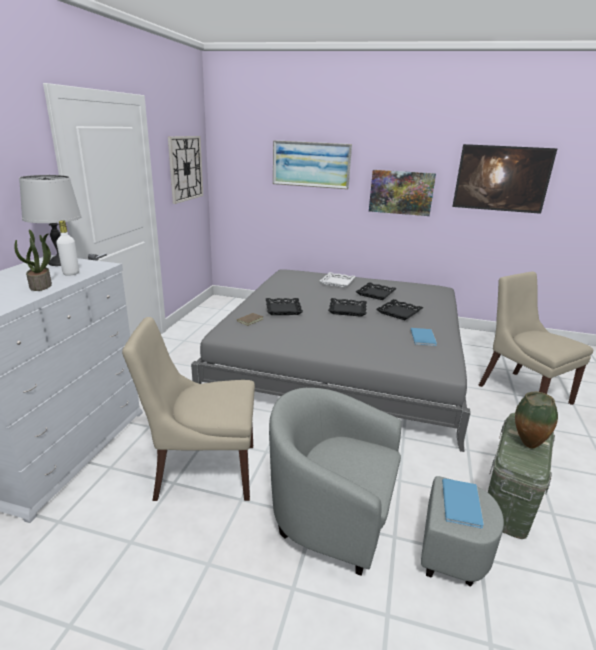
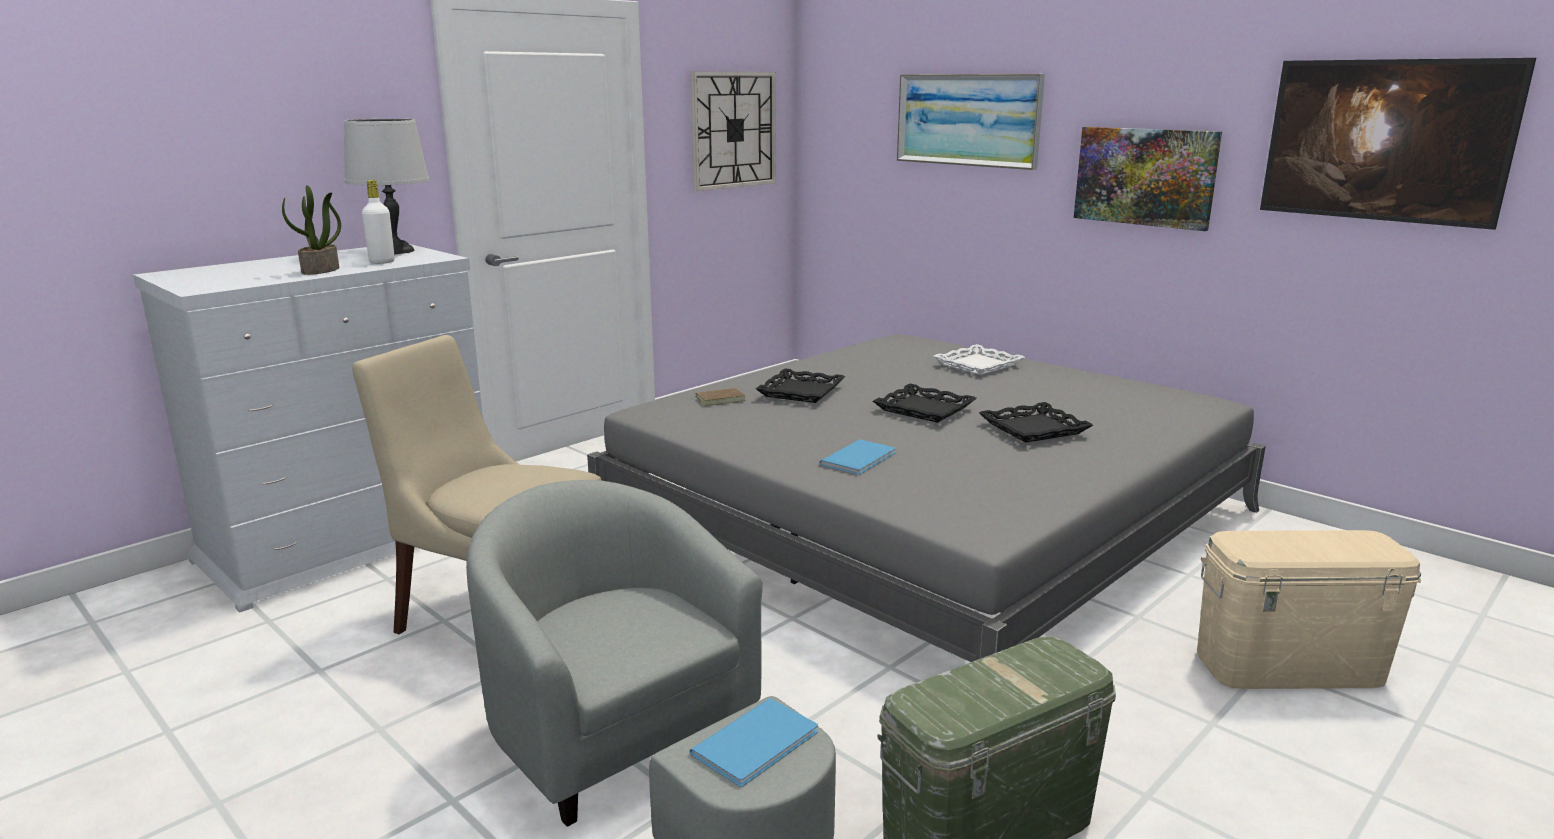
camera: 30 degrees right, 5 degrees down
(375, 294) = (1029, 392): black tray -> none
(424, 337) = (1024, 475): blue book -> blue book (861, 458)
(521, 393) = (1289, 666): beige chair -> beige storage box
(527, 445) = (987, 689): vase -> none

